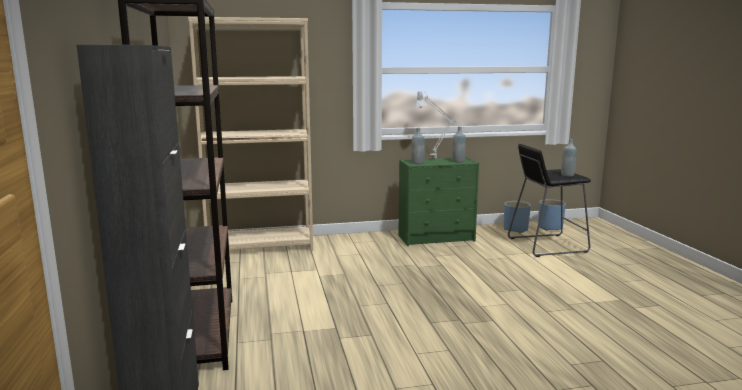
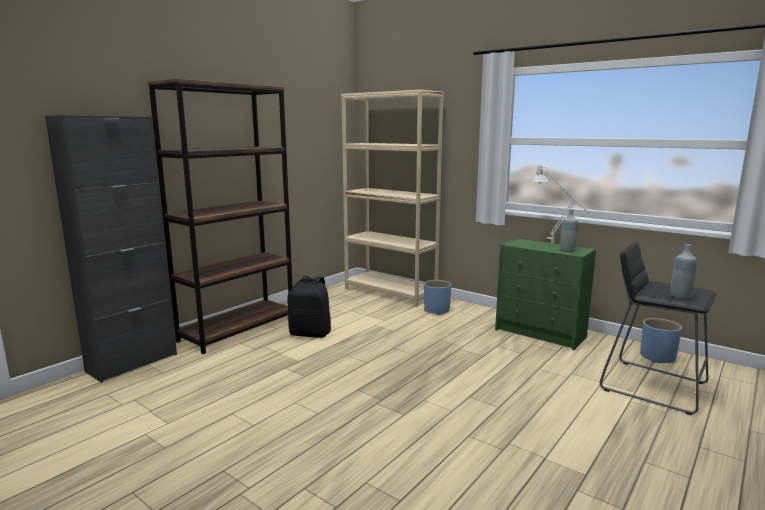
camera: 50 degrees right, 0 degrees up
(284, 304) = (310, 333): none -> black backpack
(417, 163) = (519, 243): grey bottle -> none
(550, 227) = (715, 372): blue planter -> blue planter (437, 310)

